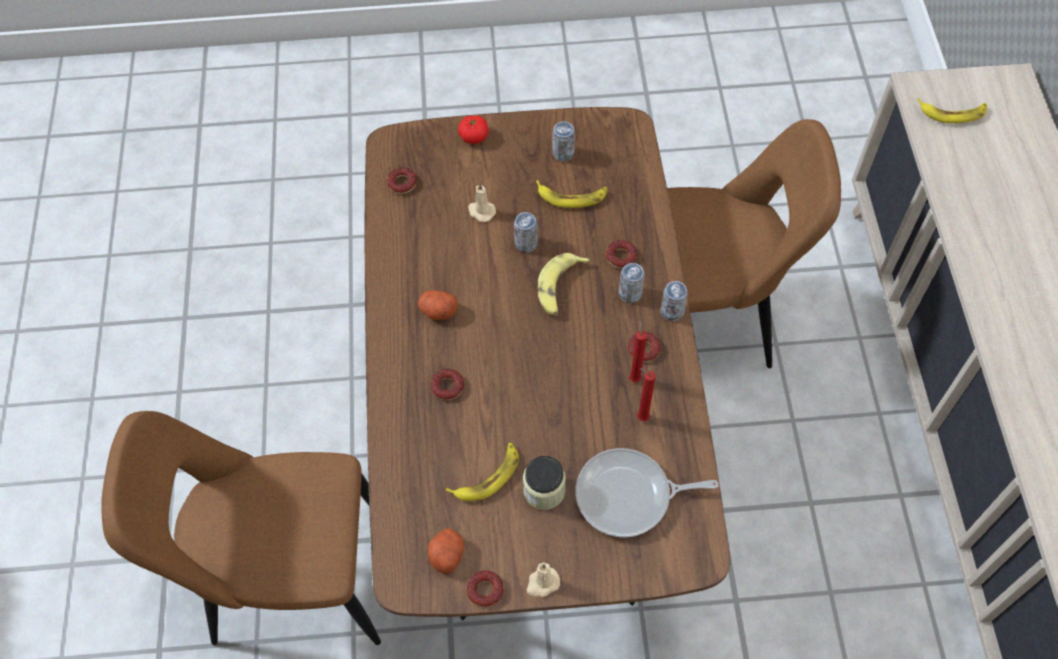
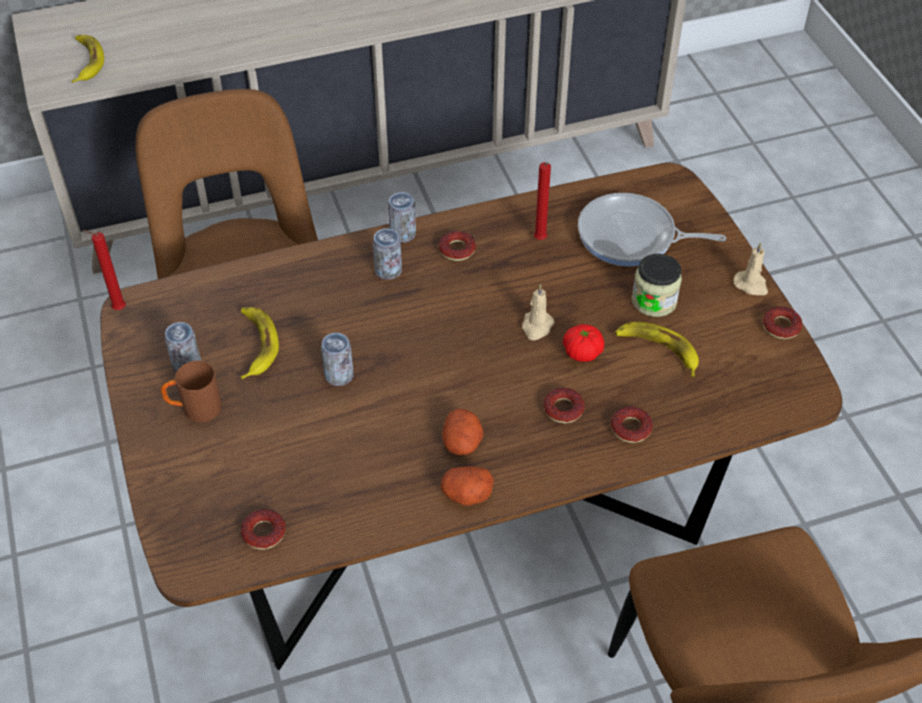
camera: 105 degrees left, 10 degrees down
(446, 554) = (760, 365): potato -> potato (466, 494)
(474, 136) = (167, 467): tomato -> tomato (582, 352)
(481, 211) = (297, 431): beige candle -> beige candle (537, 327)
(520, 155) = (195, 409): none -> brown mug
(560, 288) = (397, 332): banana -> none
(621, 257) = (338, 285): donut -> donut (631, 428)
(628, 496) = (632, 237): frying pan -> frying pan turned 120 degrees clockwise
(635, 377) = (494, 252): red candle -> red candle (117, 309)

